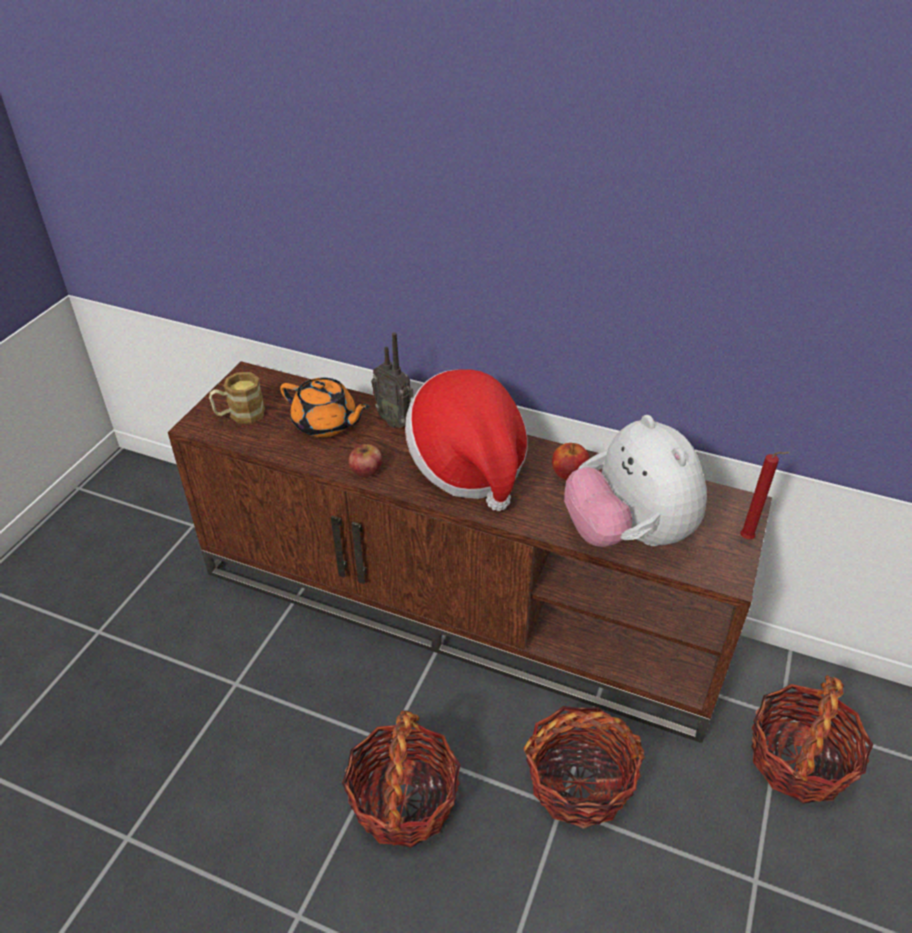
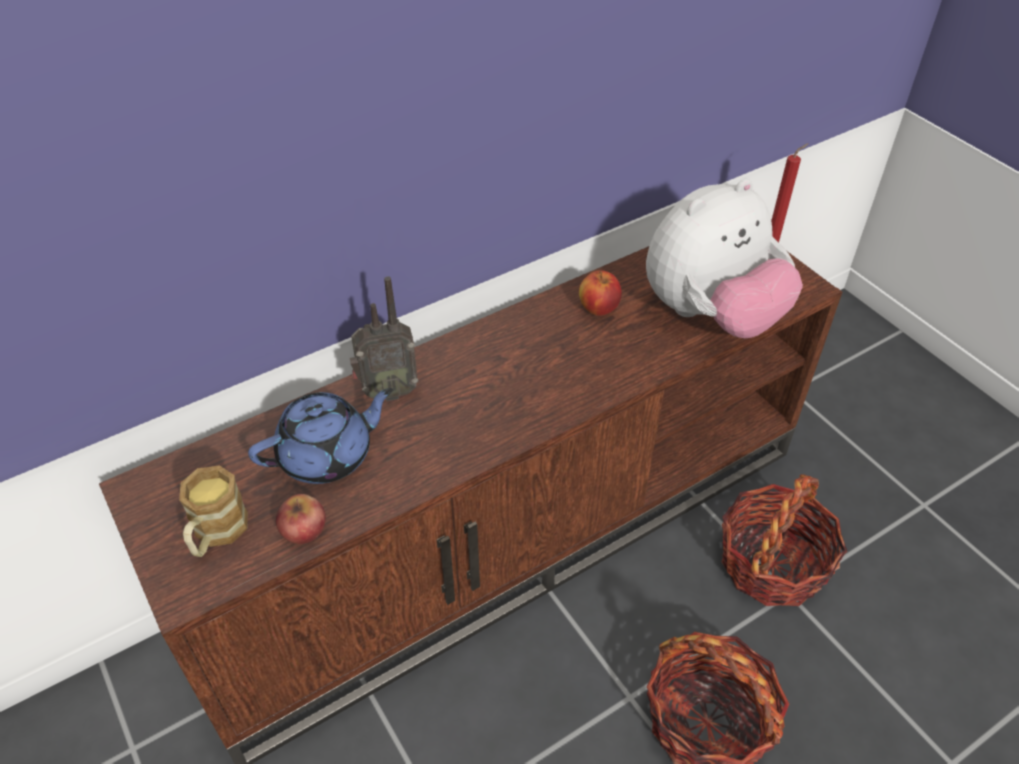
camera: 55 degrees left, 5 degrees up
(326, 424) = (328, 455): orange teapot -> blue teapot
(366, 469) = (445, 457): apple -> apple (303, 529)
(468, 465) = (518, 371): hat -> none
(628, 534) = (711, 315): plush toy -> plush toy turned 45 degrees counterclockwise
(799, 760) = (837, 407): basket -> none

